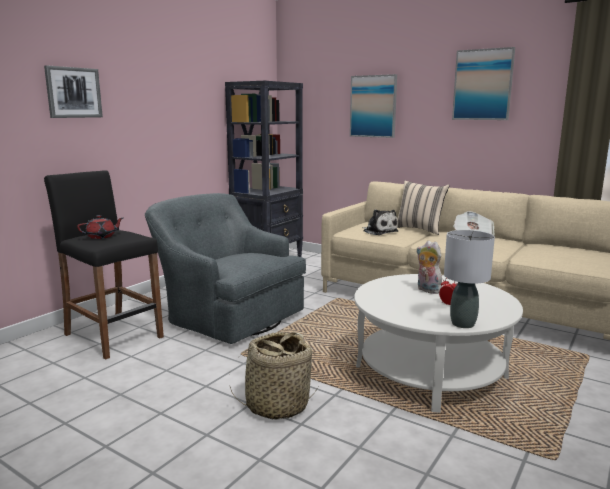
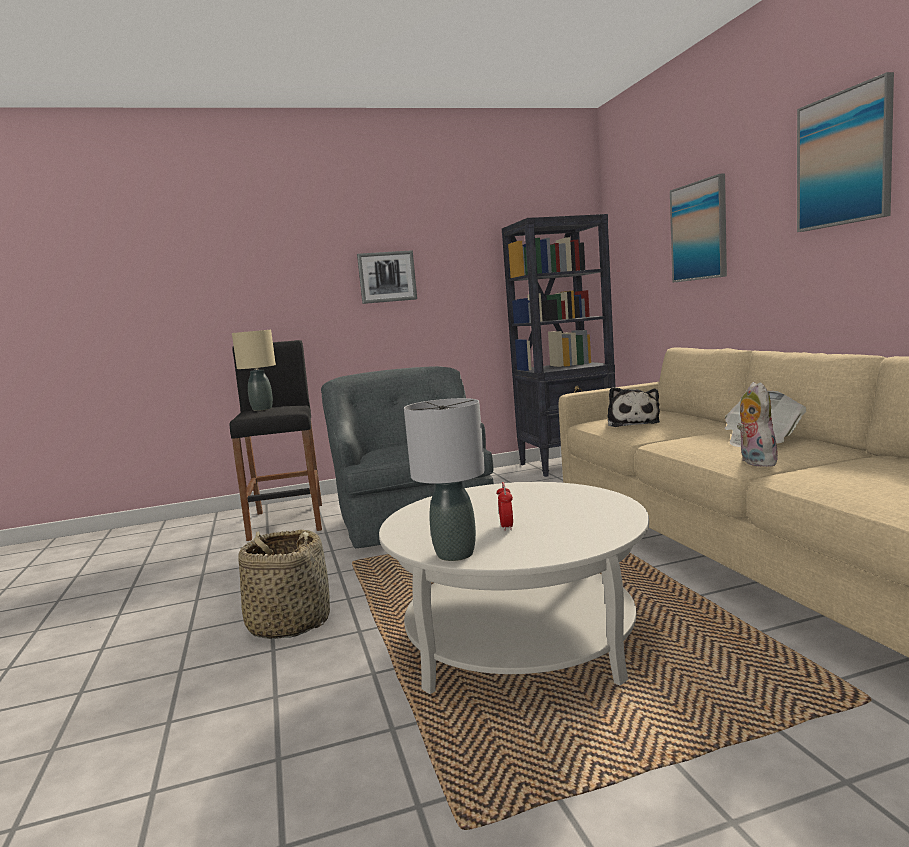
camera: 40 degrees right, 5 degrees down
(73, 92) = (287, 261): picture -> picture (387, 277)
(101, 236) = (262, 409): red teapot -> beige table lamp
(419, 229) = (707, 423): beige pillow -> none
(427, 290) = (527, 505): plush toy -> plush toy (754, 462)

